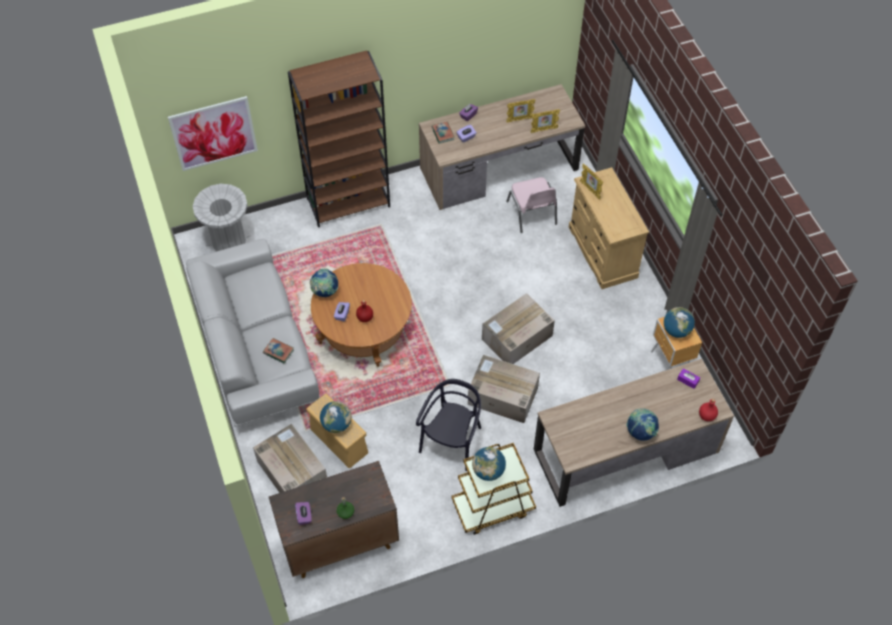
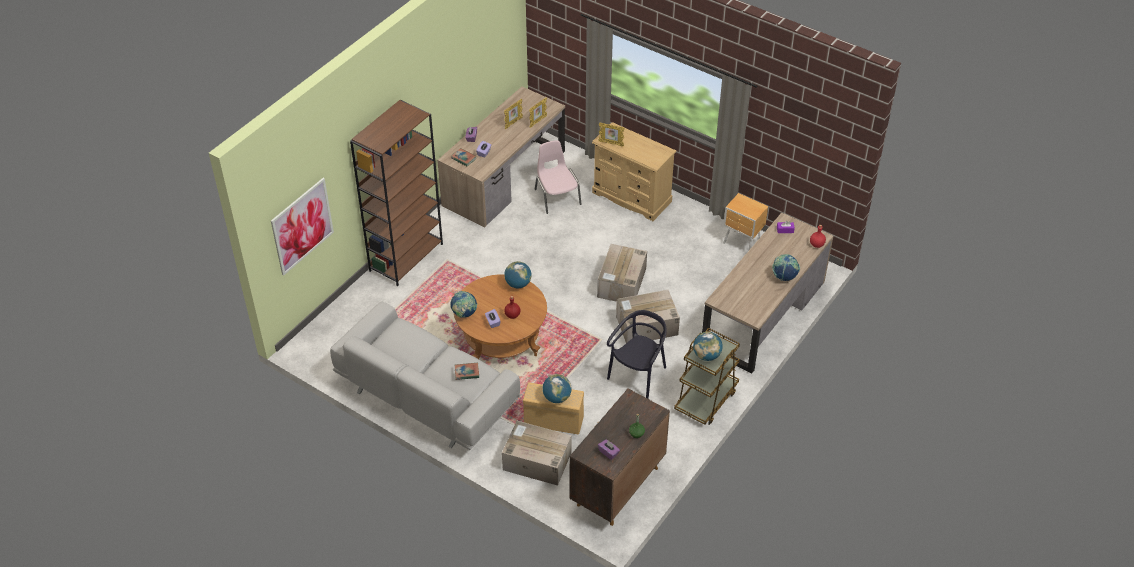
camera: 35 degrees left, 10 degrees down
(229, 244) = (334, 334): grey trash can -> none
(452, 441) = (638, 375): black chair -> black chair turned 45 degrees clockwise
(532, 213) = (557, 196): pink chair -> pink chair turned 150 degrees counterclockwise
(676, 330) = (745, 207): globe -> globe (518, 284)

